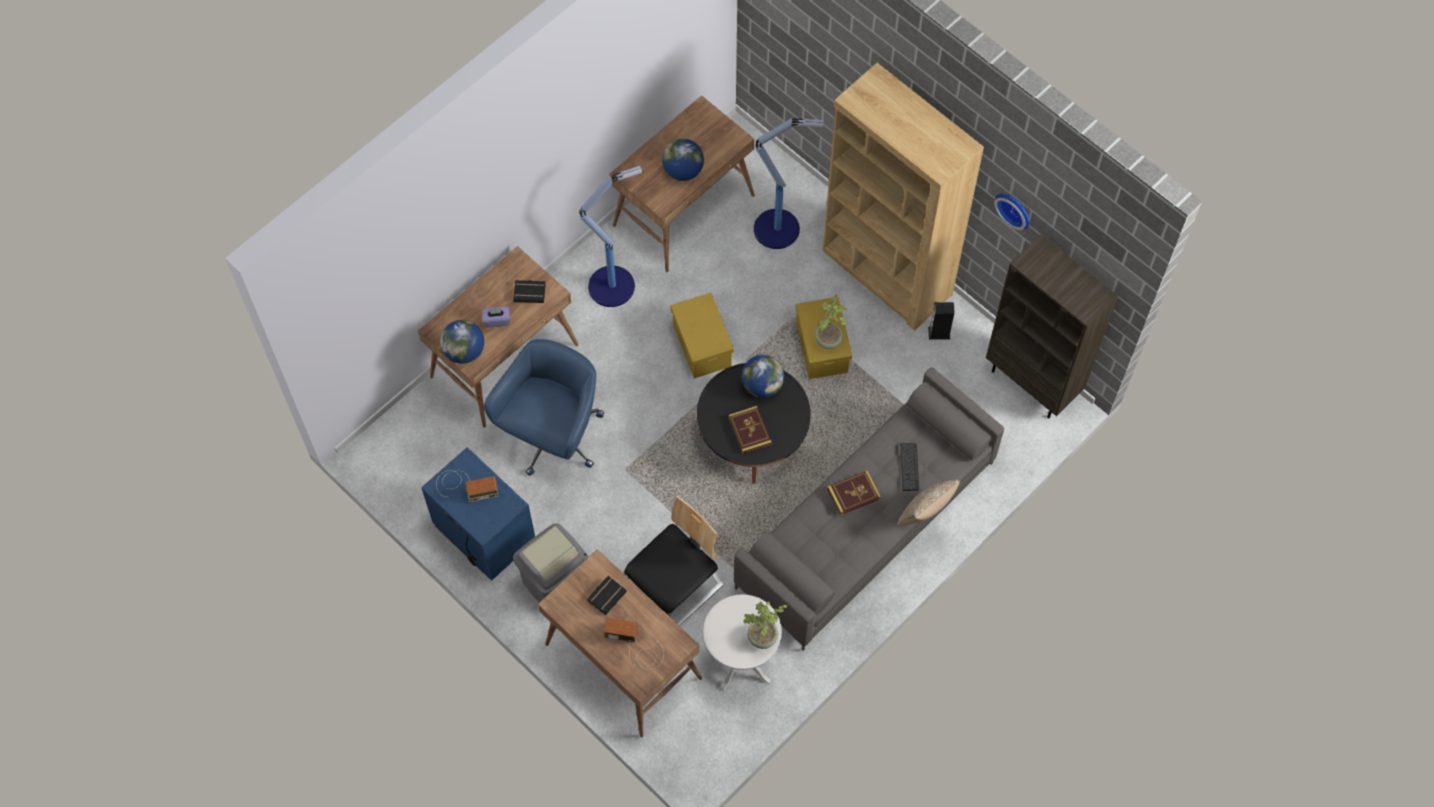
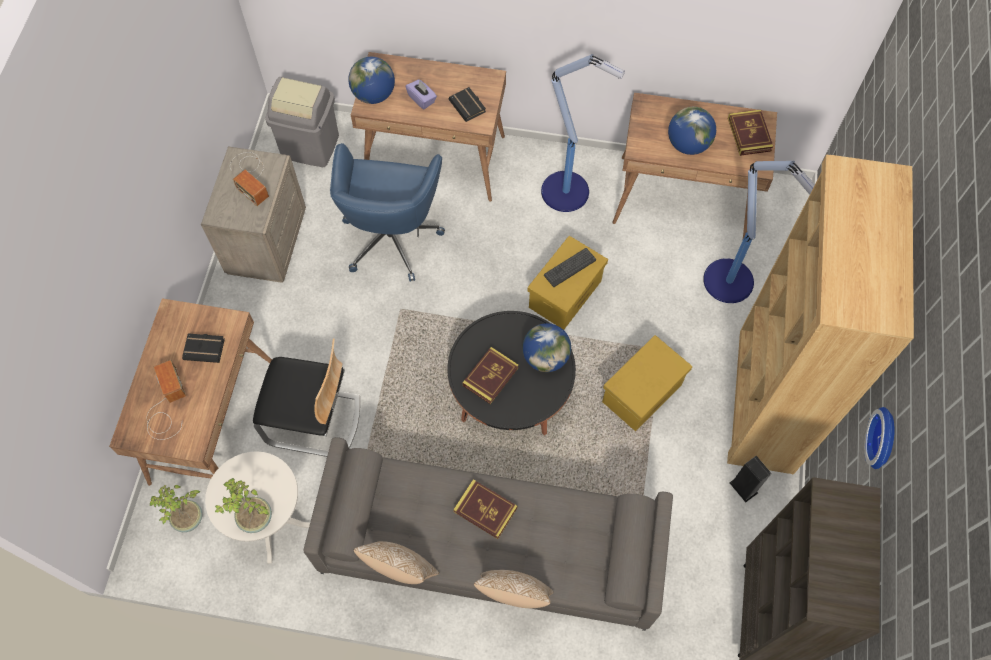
camera: 55 degrees right, 0 degrees up
(483, 534) = (265, 242): blue nightstand -> beige nightstand
(553, 436) = (392, 236): blue office chair -> blue office chair turned 105 degrees clockwise
(555, 581) = (257, 321): grey trash can -> grey trash can (310, 146)
(706, 126) = (749, 134): none -> book
(829, 340) = (641, 387): potted plant -> potted plant (189, 519)
(857, 575) = (400, 570): none -> pillow
(909, 467) = (554, 545): keyboard -> keyboard (570, 267)

